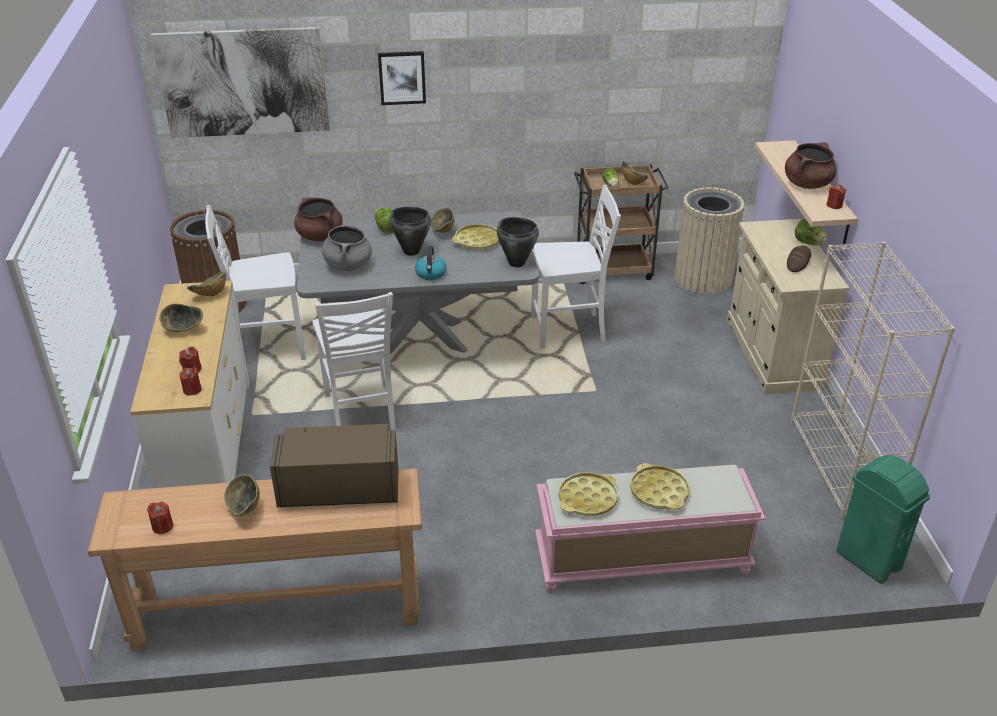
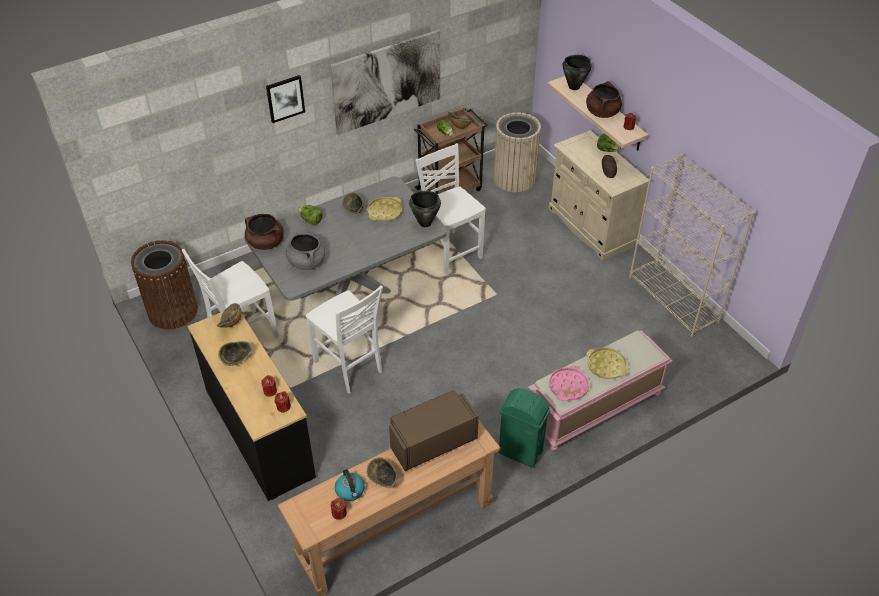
camera: 25 degrees left, 10 degrees up
(208, 447) = (258, 433): white dresser -> black dresser
(243, 82) = (164, 137): picture -> picture (387, 81)
(411, 251) = (344, 235): black cooking pot -> black cooking pot (574, 87)
(431, 274) = (372, 251): kettle -> kettle (350, 491)
(570, 330) = (450, 251): white chair -> white chair turned 90 degrees counterclockwise
(588, 499) = (568, 386): yellow tray -> pink tray
(868, 560) = (719, 359): green trash can -> green trash can (520, 452)

